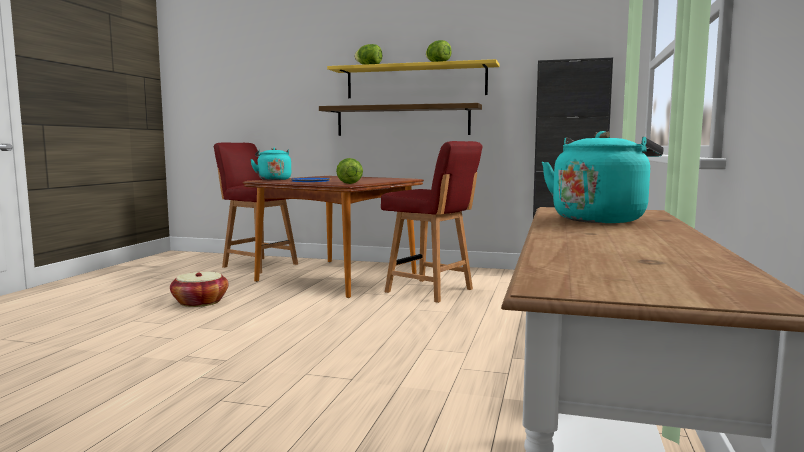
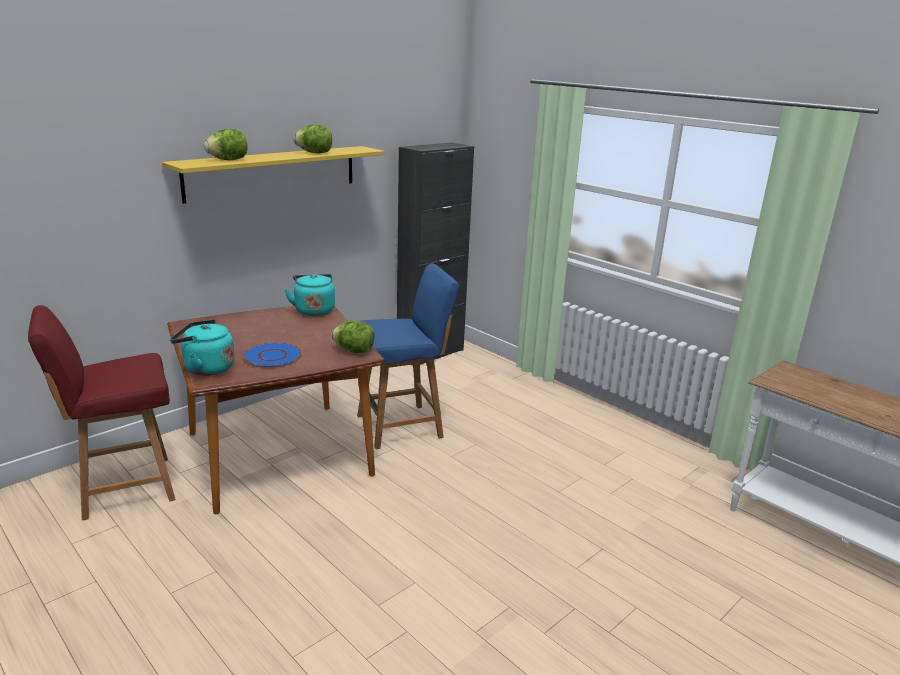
camera: 60 degrees left, 15 degrees up
(200, 302) = (267, 581): basket -> none
(402, 120) = (260, 225): shelf -> none
(431, 291) = (402, 426): red chair -> blue chair
(600, 219) = (830, 392): turquoise kettle -> turquoise kettle (314, 310)

